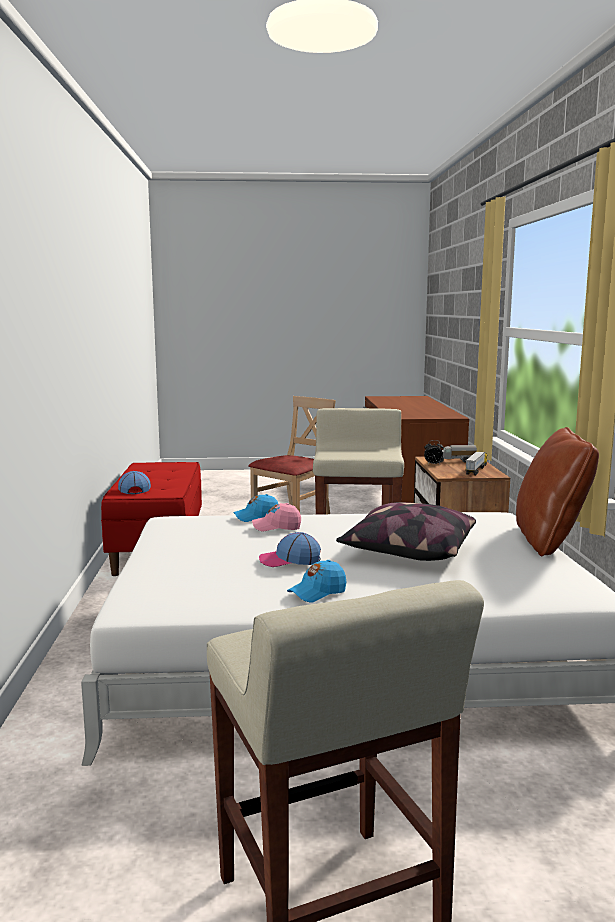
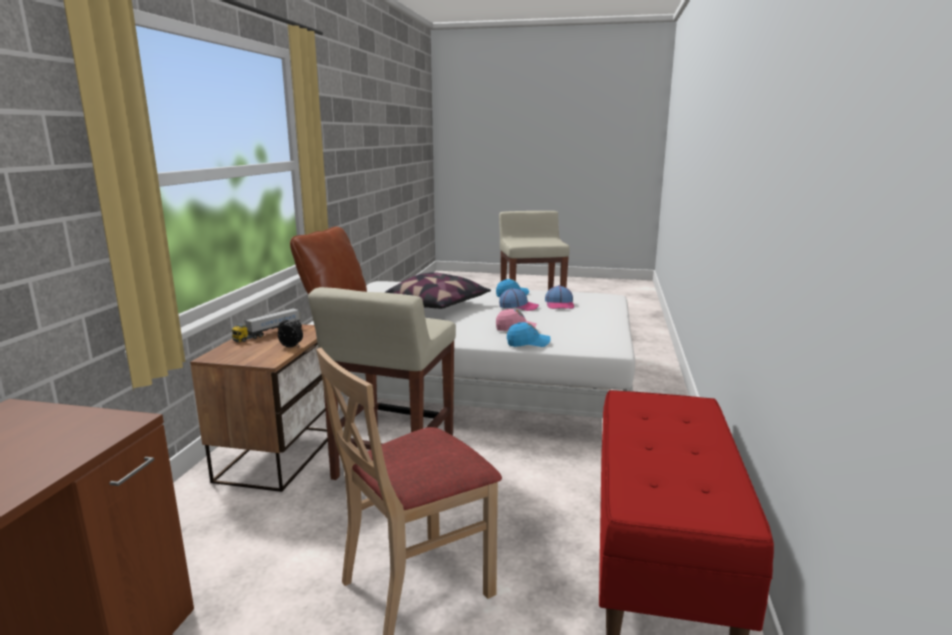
camera: 165 degrees left, 5 degrees up
(134, 489) = (686, 414): cap -> cap (559, 304)
(454, 461) = (252, 350): toy truck -> none

